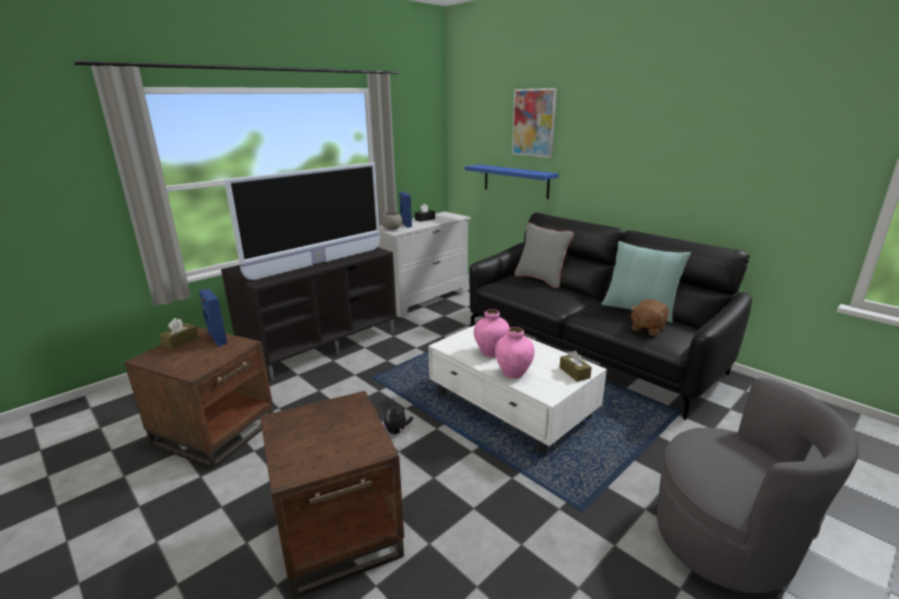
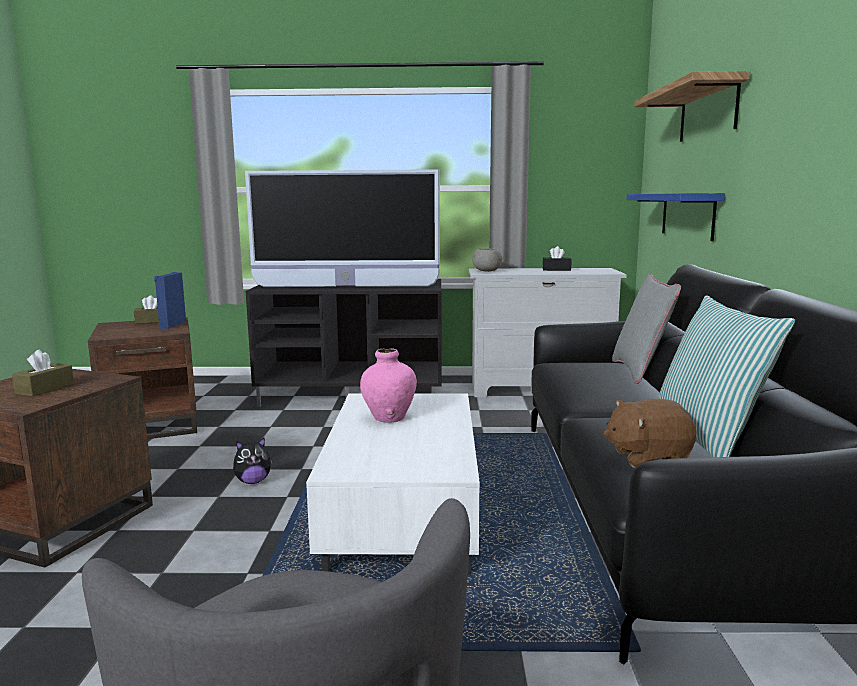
camera: 45 degrees right, 10 degrees down
(397, 431) = (253, 481): plush toy -> plush toy turned 150 degrees counterclockwise
(405, 225) = (515, 270): blue speaker -> none
(513, 373) = (357, 441): pink vase -> none
(534, 123) = (708, 111): picture -> shelf
(574, 373) = (424, 468): brown tissue box -> brown tissue box (45, 389)

